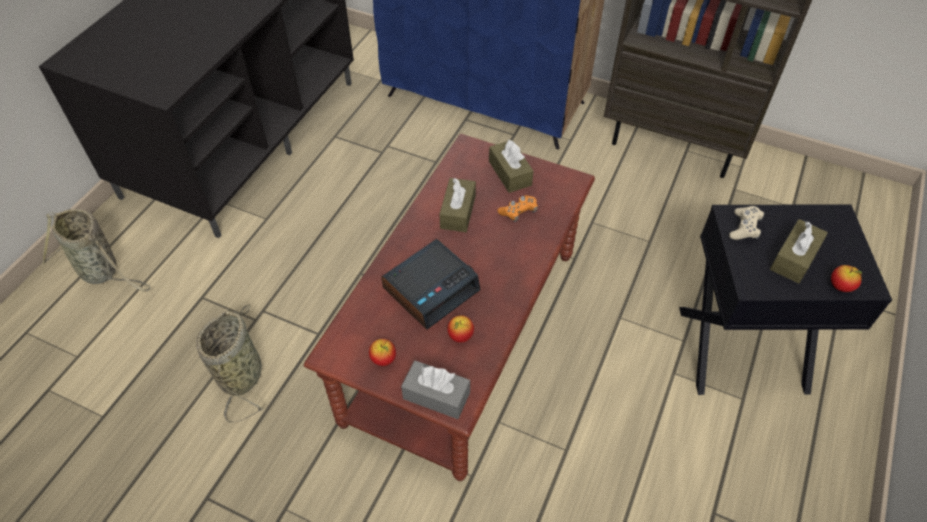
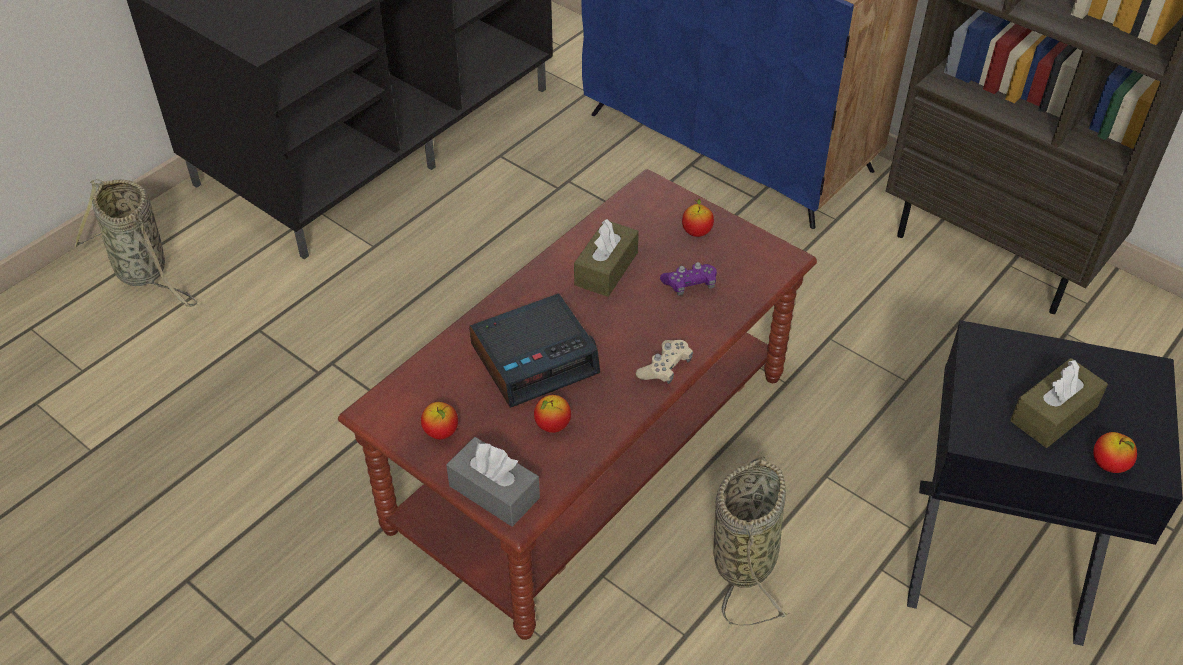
camera: 15 degrees right, 5 degrees down
(241, 372) = (280, 435): basket -> basket (745, 555)
(510, 173) = (696, 232): brown tissue box -> apple
(518, 212) = (690, 284): orange game controller -> purple game controller
(744, 228) = (995, 359): beige game controller -> beige game controller (665, 368)

